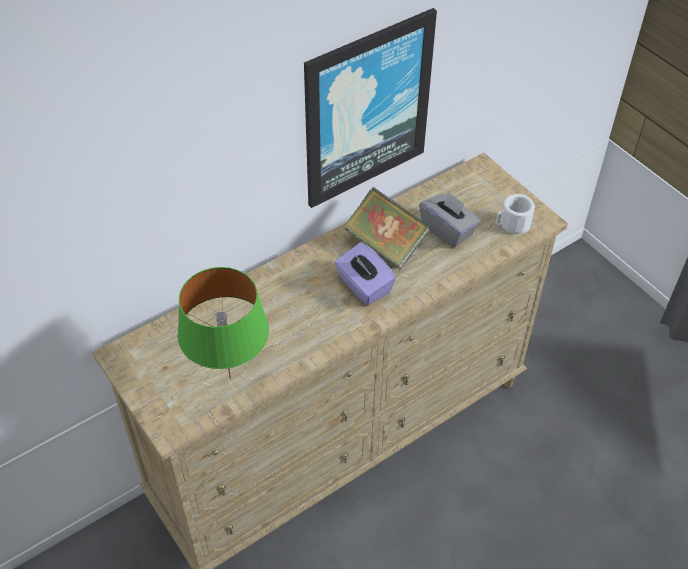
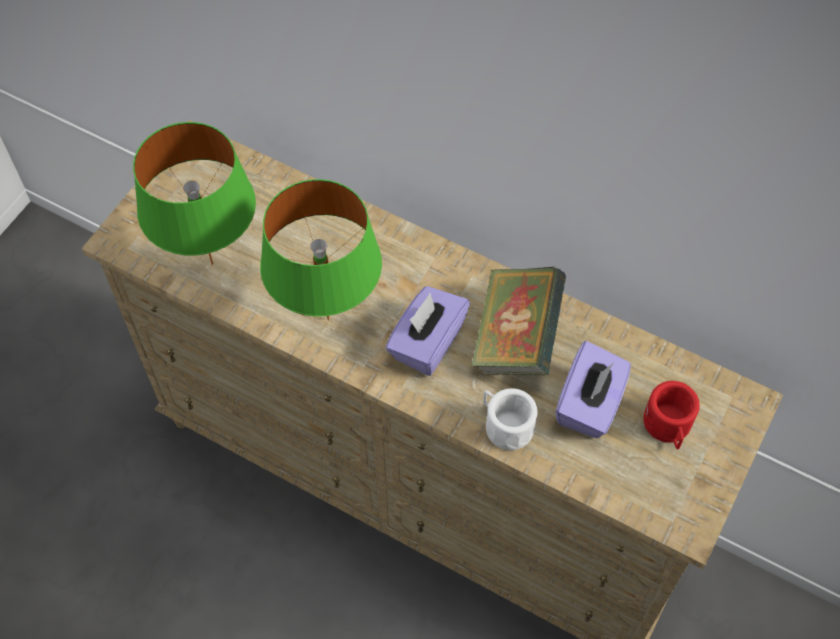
camera: 65 degrees right, 10 degrees up
(315, 329) = (329, 318): none -> green table lamp
(366, 109) = (596, 171): picture -> none
(448, 230) = (589, 404): grey tissue box -> purple tissue box
(479, 203) = (668, 427): none -> red mug
(511, 224) = (652, 485): white mug -> white mug (505, 425)

